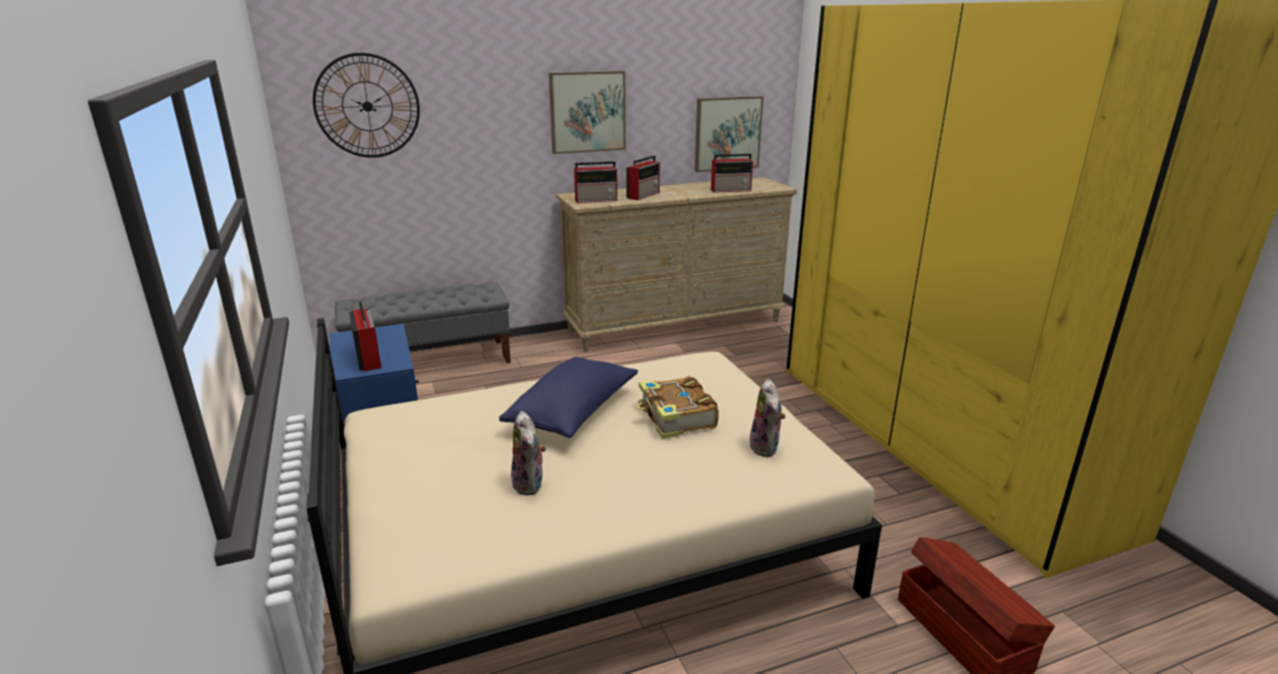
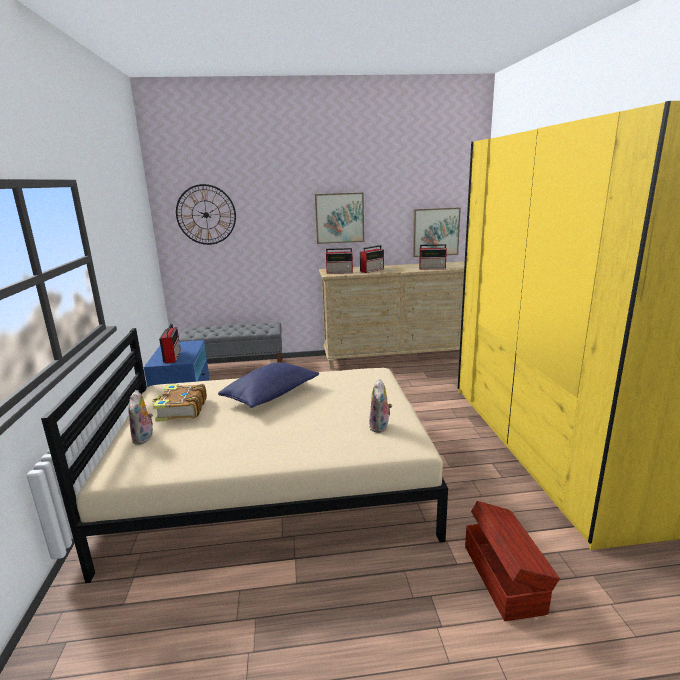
camera: 15 degrees right, 5 degrees down
(530, 484) = (219, 433): plush toy -> plush toy (144, 438)
(676, 418) = (333, 404): book -> book (181, 410)

